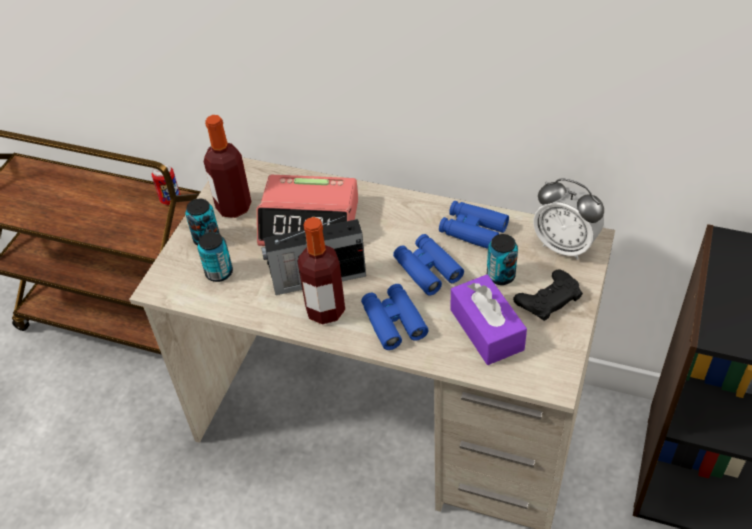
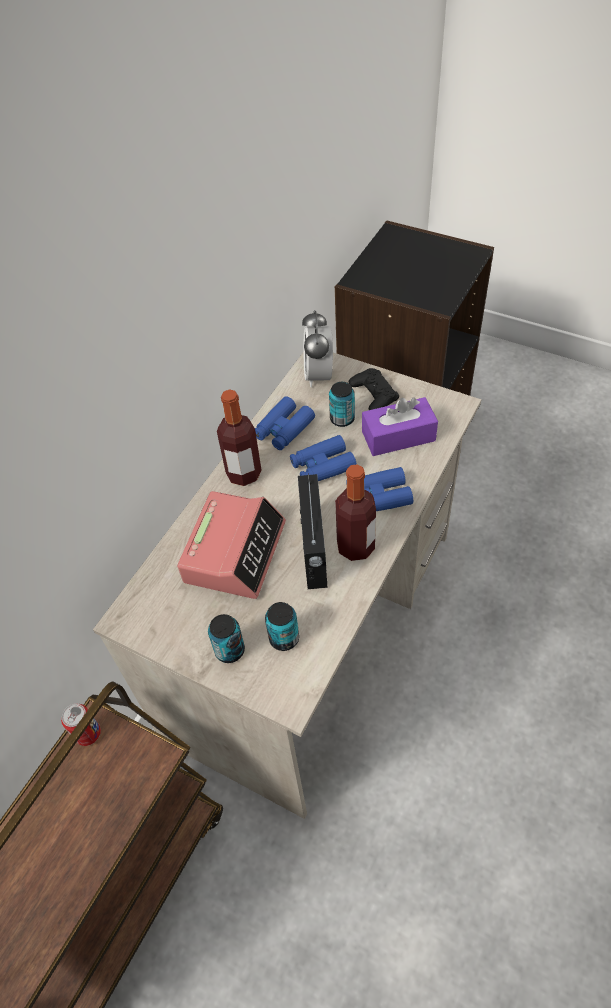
camera: 80 degrees left, 5 degrees up
(234, 207) = (187, 622): bottle -> bottle (244, 474)
(564, 246) = (318, 375): alarm clock -> alarm clock turned 135 degrees clockwise

